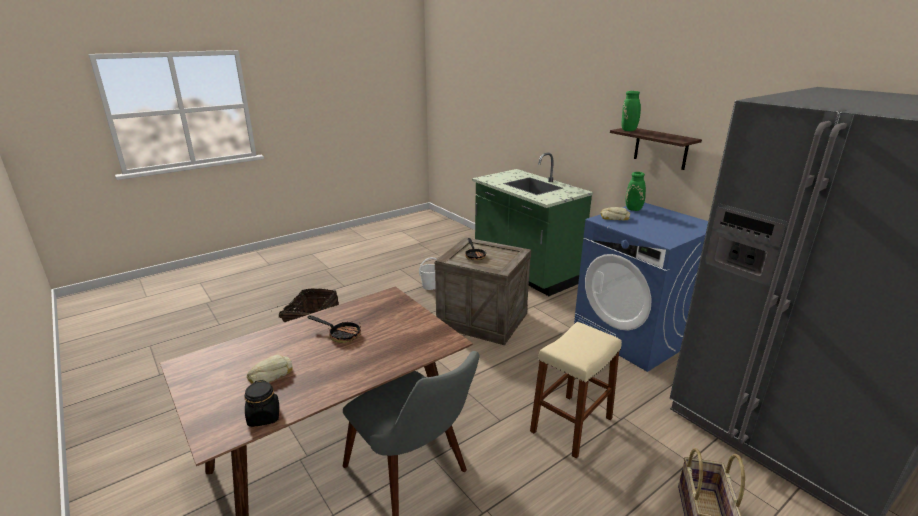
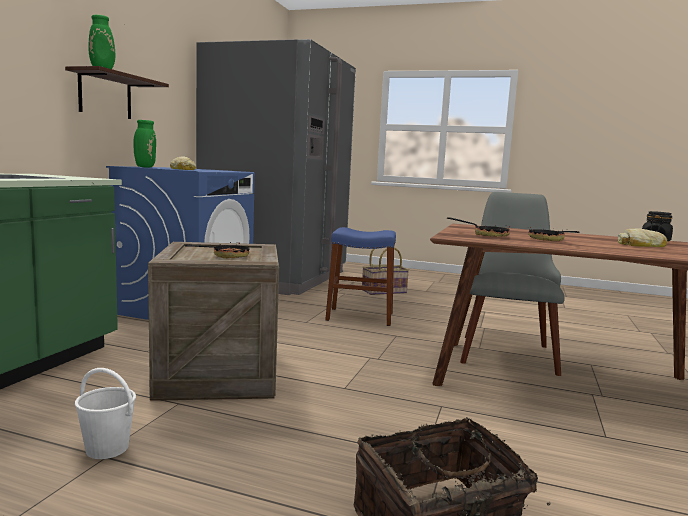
camera: 125 degrees left, 15 degrees down
(388, 316) = (485, 235): none -> frying pan
(571, 425) = (360, 316): beige stool -> blue stool

